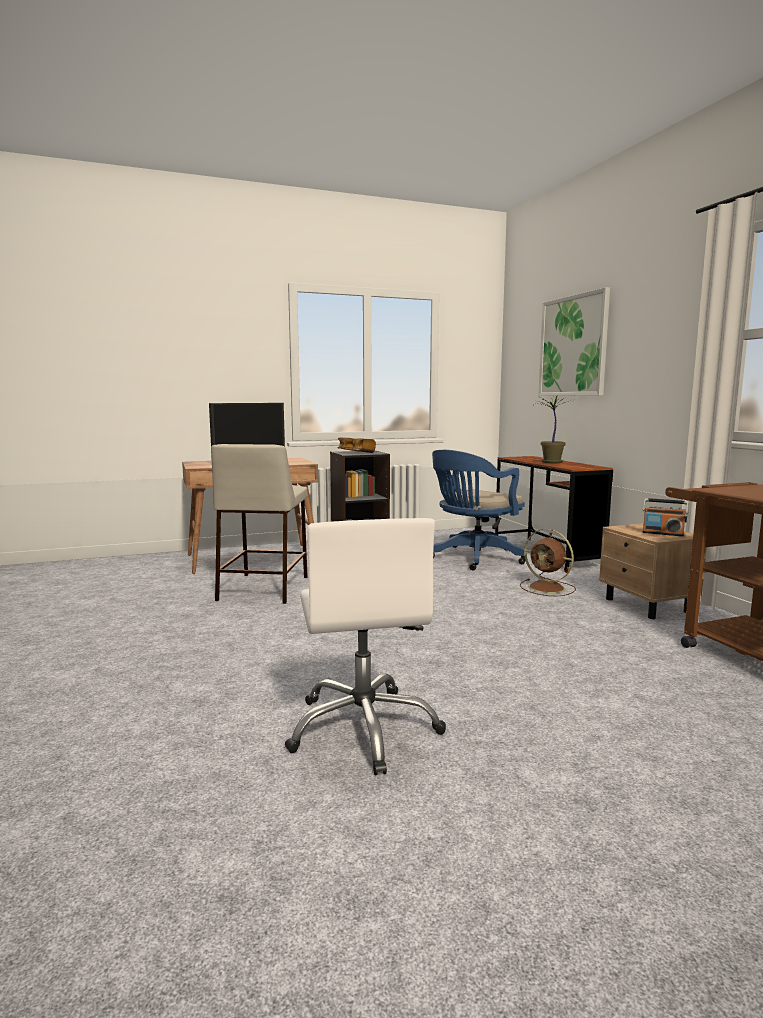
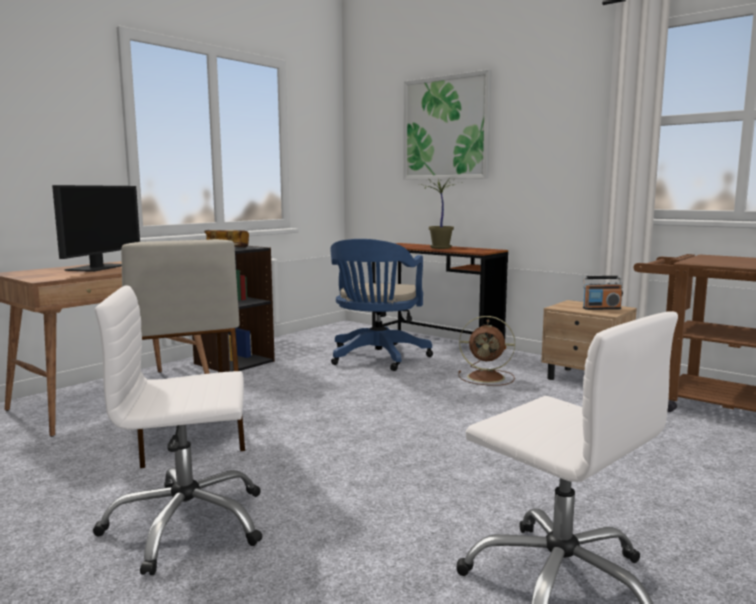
camera: 30 degrees left, 0 degrees up
(198, 636) = (186, 525): none -> white office chair

